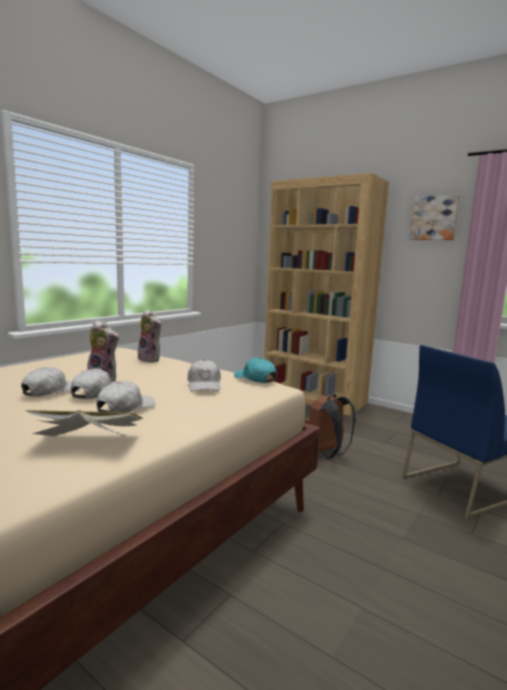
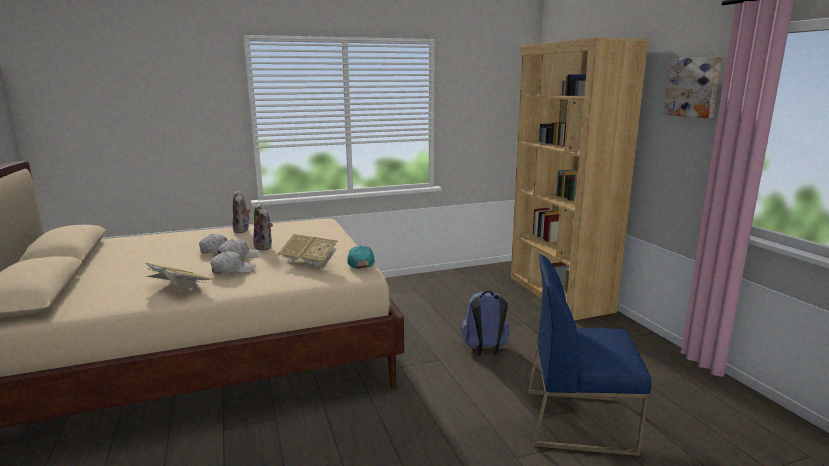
camera: 35 degrees right, 5 degrees up
(151, 359) = (325, 233): plush toy -> plush toy (242, 230)
(204, 385) = (309, 262): white cap -> book
(326, 454) = (485, 350): brown backpack -> blue backpack

